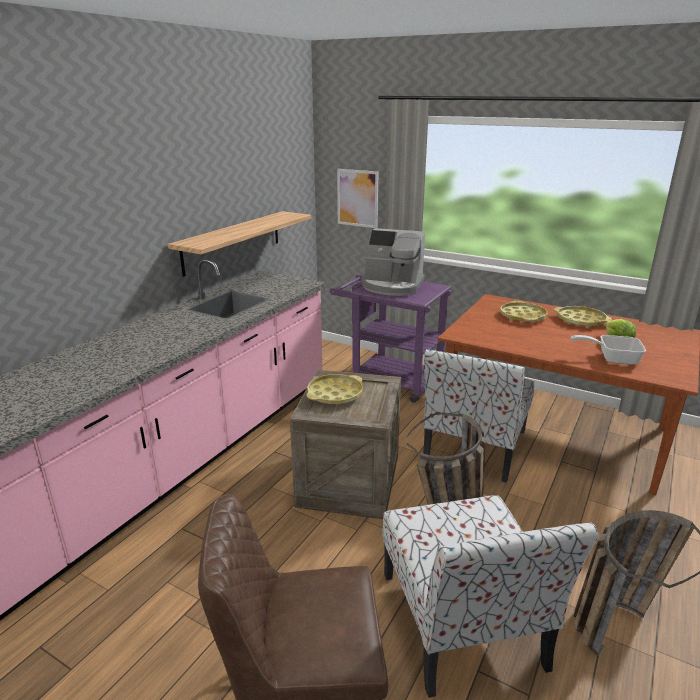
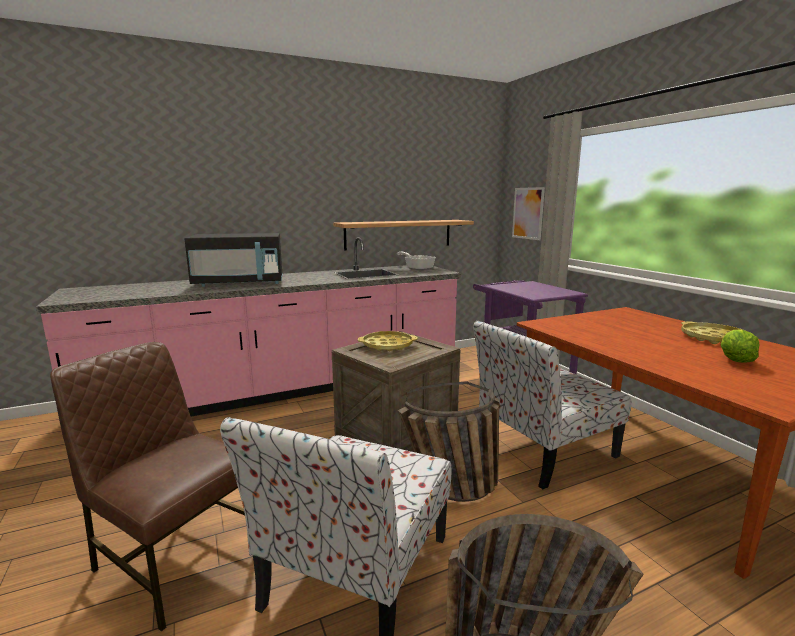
camera: 35 degrees right, 10 degrees down
(108, 362) = (240, 283): none -> black microwave
(392, 286) = (526, 286): coffee machine -> none
(523, 316) = (639, 325): yellow tray -> none
(612, 358) = (700, 369): frying pan -> frying pan (417, 268)

